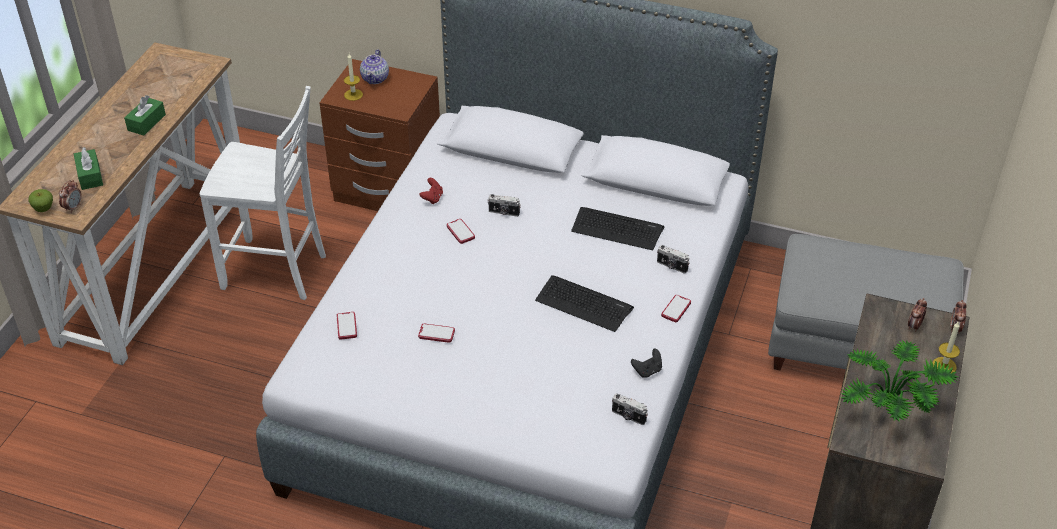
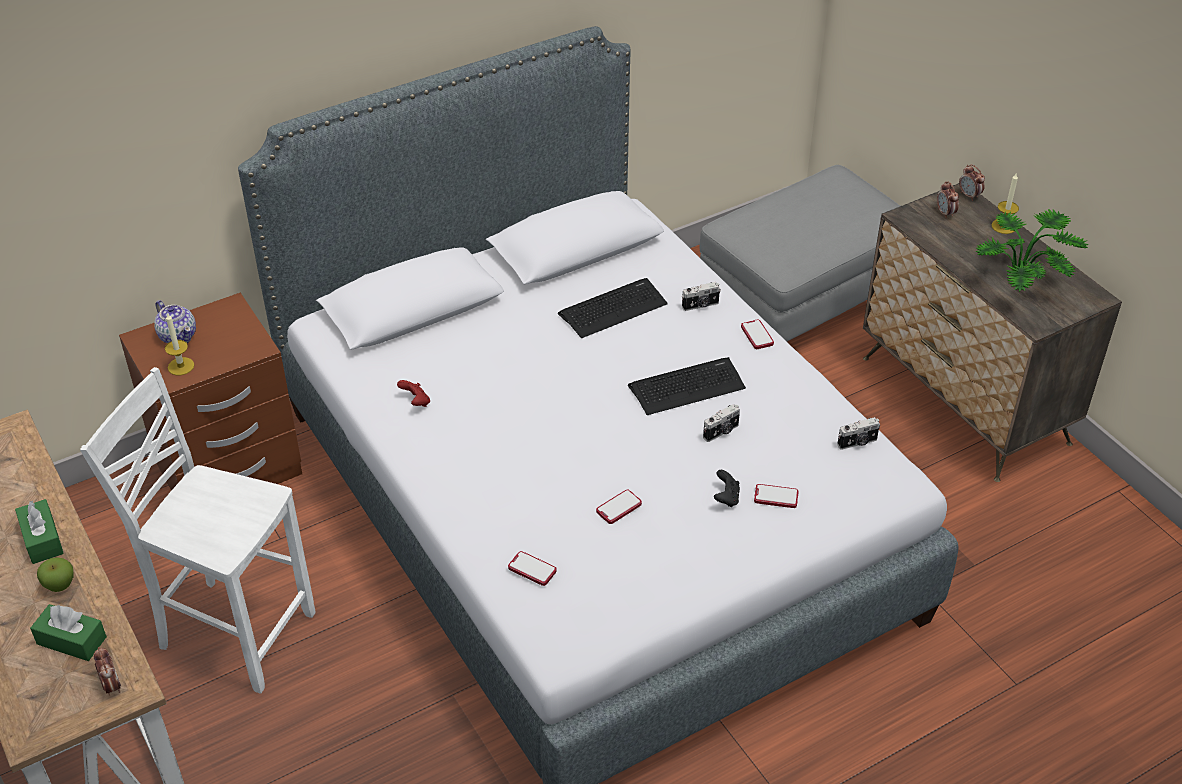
camera: 50 degrees left, 0 degrees up
(44, 209) = (76, 716): apple -> apple (60, 585)
(276, 272) = (234, 631): white chair -> white chair turned 120 degrees counterclockwise
(460, 232) = (491, 410): phone -> phone (776, 497)
(504, 212) = (500, 366): camera -> camera (721, 432)
(647, 371) = (814, 398): black game controller -> black game controller (726, 498)

